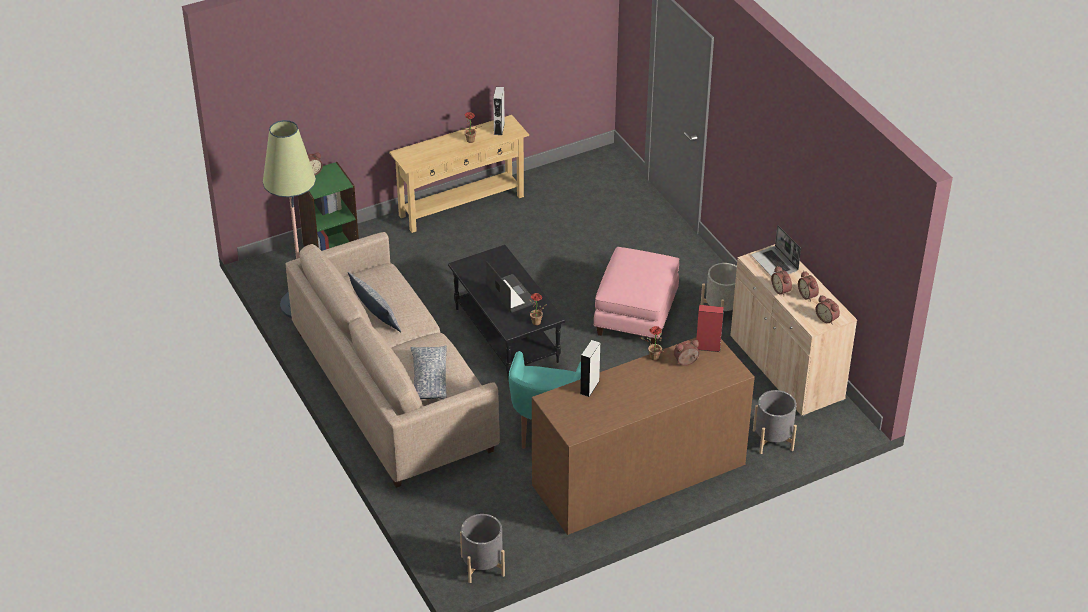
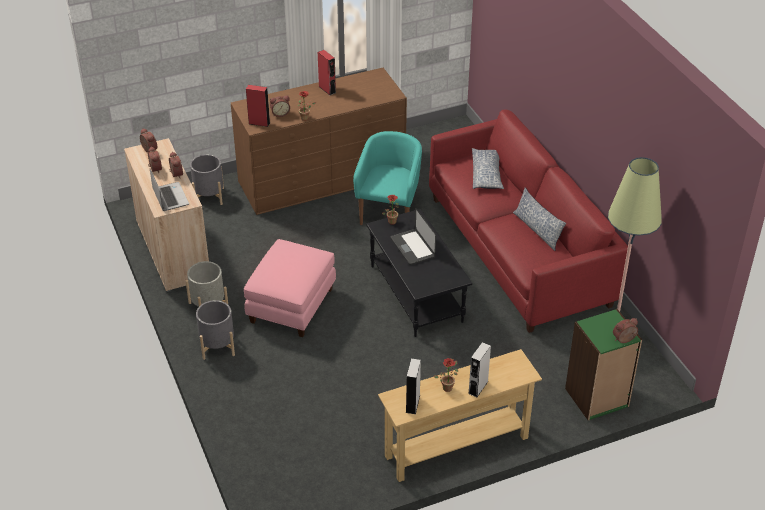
camera: 175 degrees left, 0 degrees up
(392, 390) = (518, 251): beige sofa -> red sofa
(482, 566) = (444, 130): grey planter -> grey planter (217, 346)
(589, 387) = (360, 101): grey speaker -> grey speaker (478, 387)
(636, 403) = (327, 89): none -> red speaker

